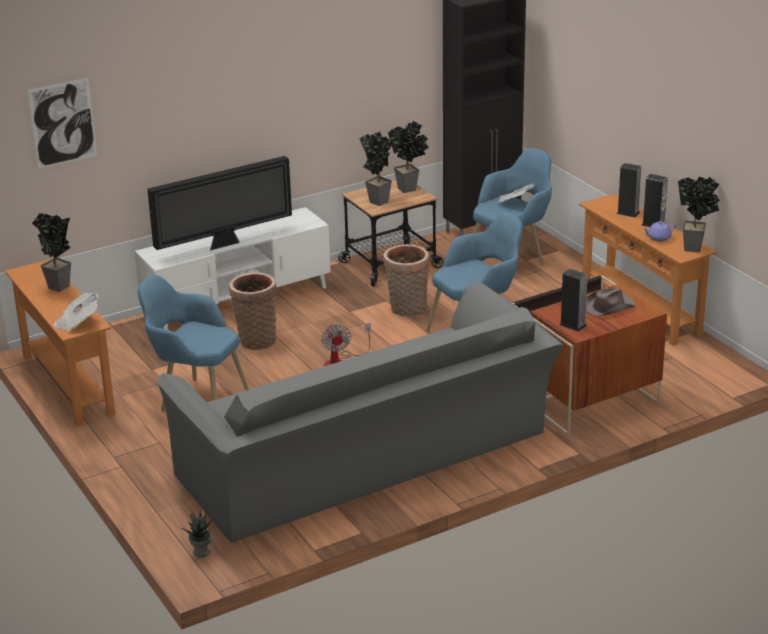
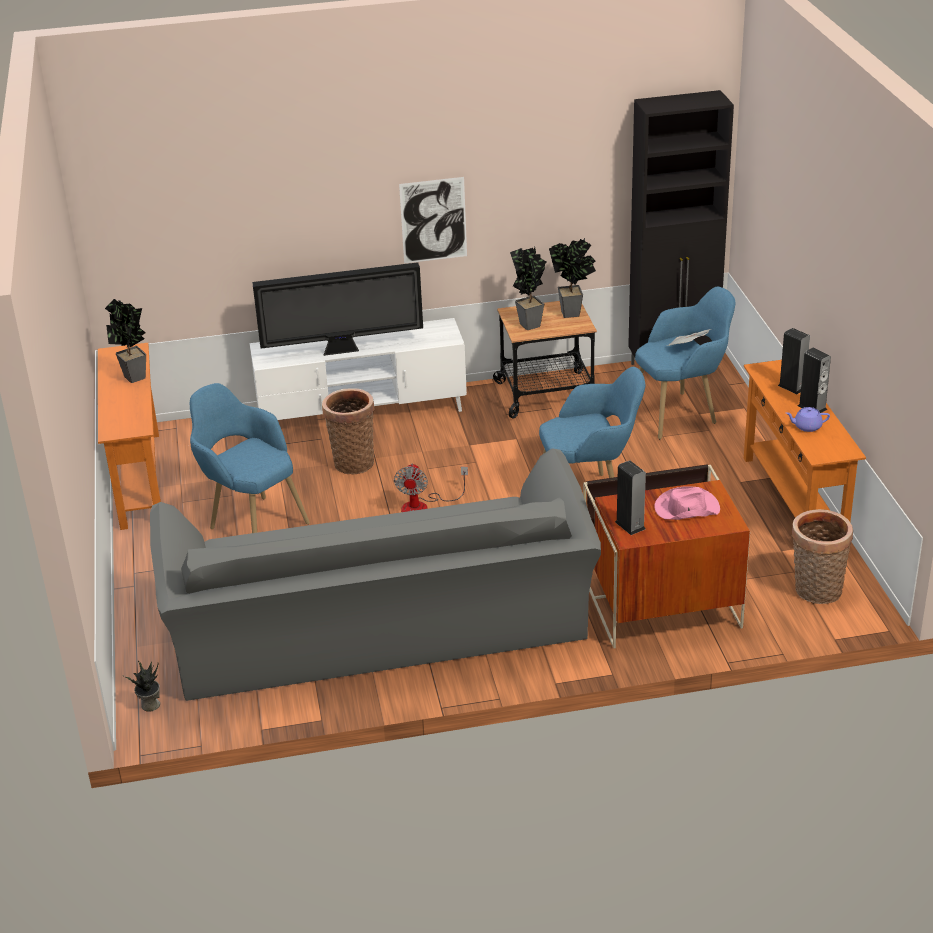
camera: 20 degrees right, 5 degrees up
(63, 123) = (166, 201): picture -> picture (433, 220)
(77, 323) = (124, 423): newspaper -> none
(407, 310) = (531, 454): basket -> basket (815, 592)
(607, 306) = (686, 508): brown hat -> pink hat
(695, 249) = (841, 449): potted plant -> none

